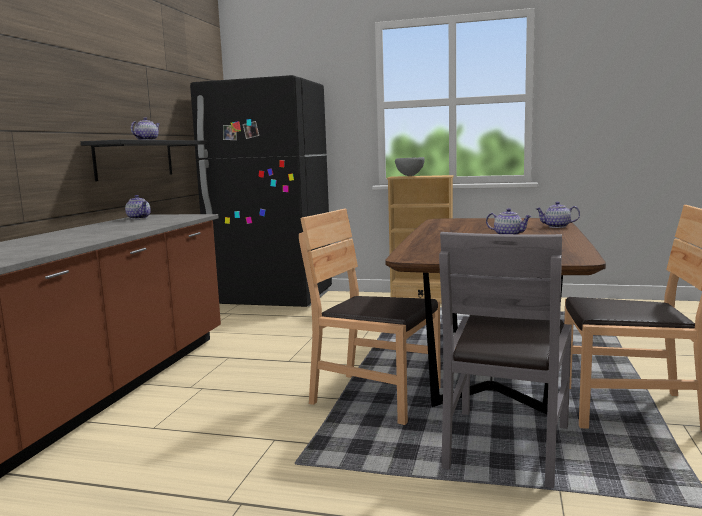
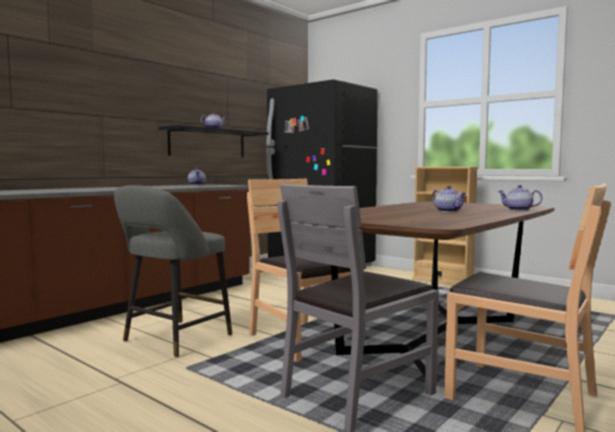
camera: 25 degrees right, 5 degrees down
(227, 431) = (173, 339): none -> grey stool
(410, 176) = (437, 166): grey bowl -> none

